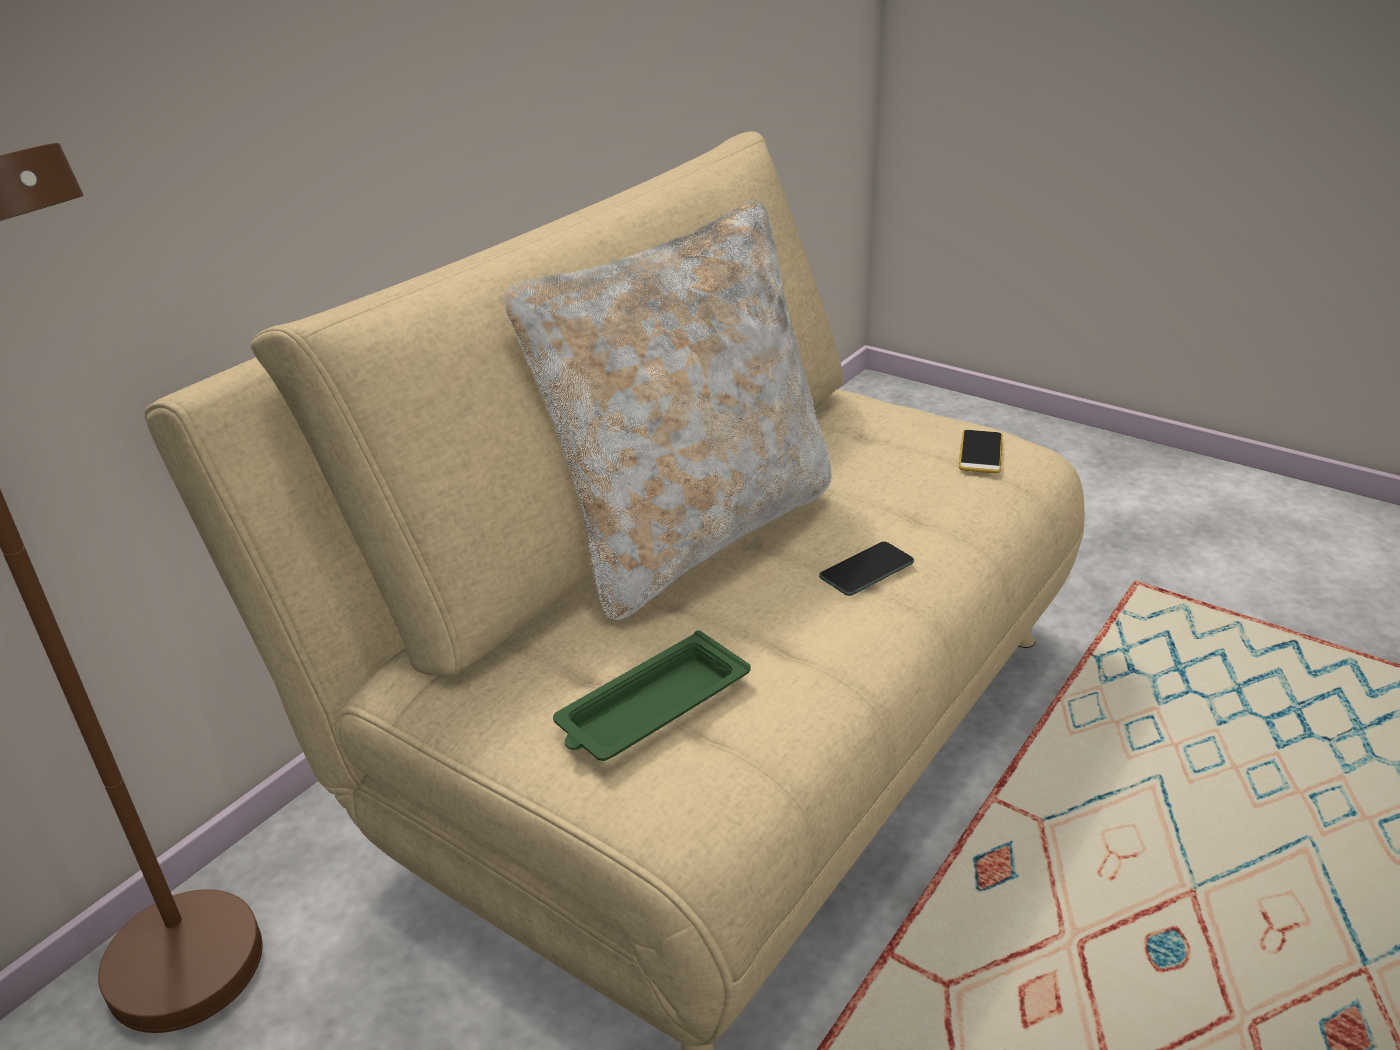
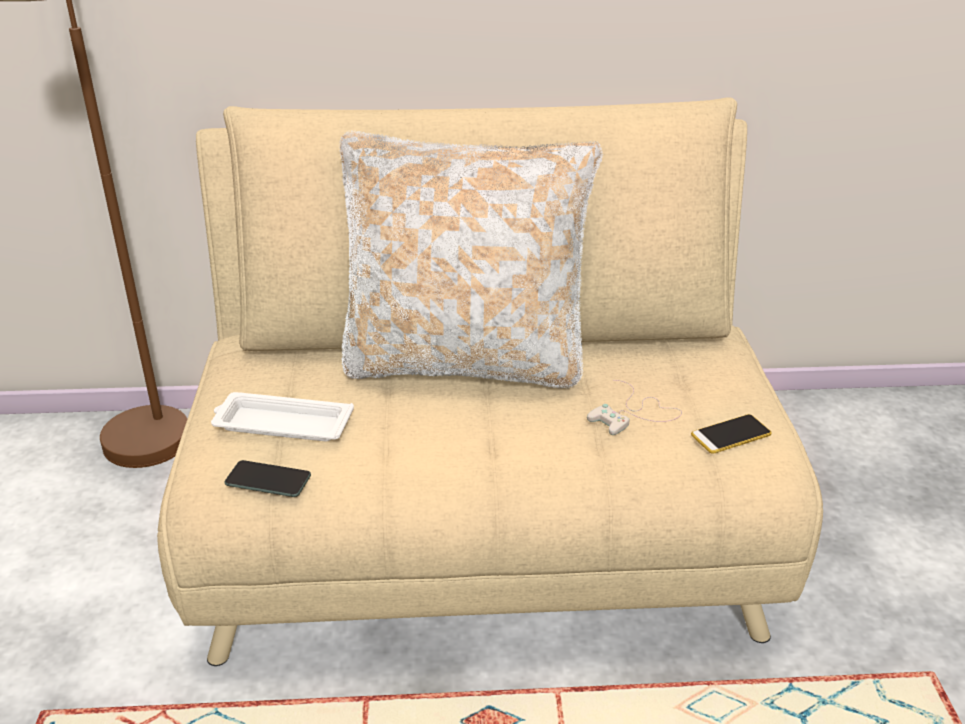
camera: 50 degrees right, 0 degrees up
(651, 708) = (281, 424): green tray -> white tray
(866, 570) = (507, 444): phone -> phone (268, 480)
(898, 482) = (634, 414): none -> white game controller

